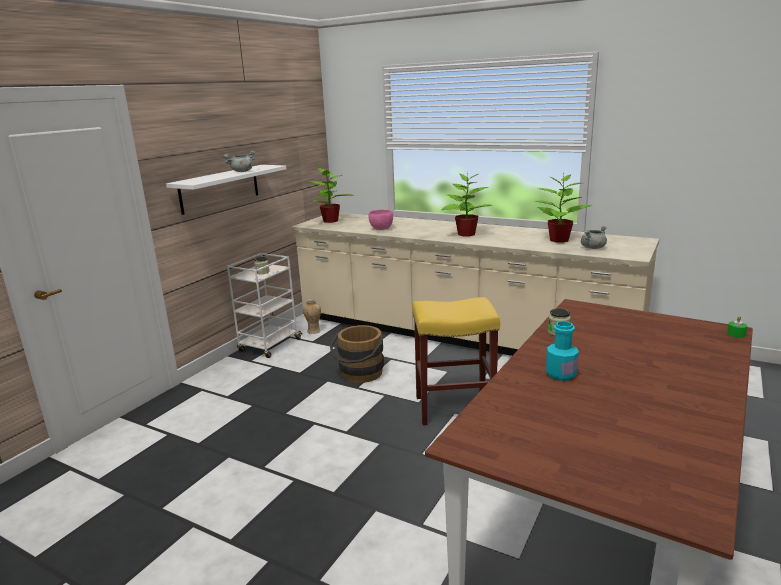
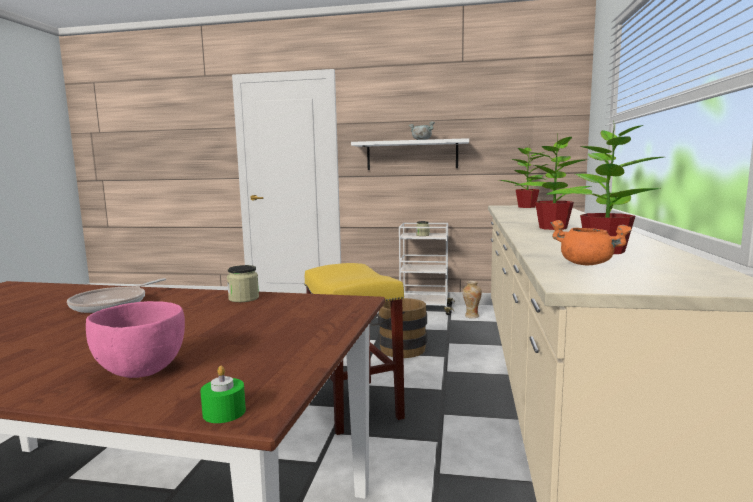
camera: 70 degrees right, 10 degrees down
(381, 229) = (521, 214): pink bowl -> pink bowl (141, 370)
(560, 374) = (113, 304): turquoise bottle -> frying pan
(593, 248) = (587, 264): grey cooking pot -> orange cooking pot

